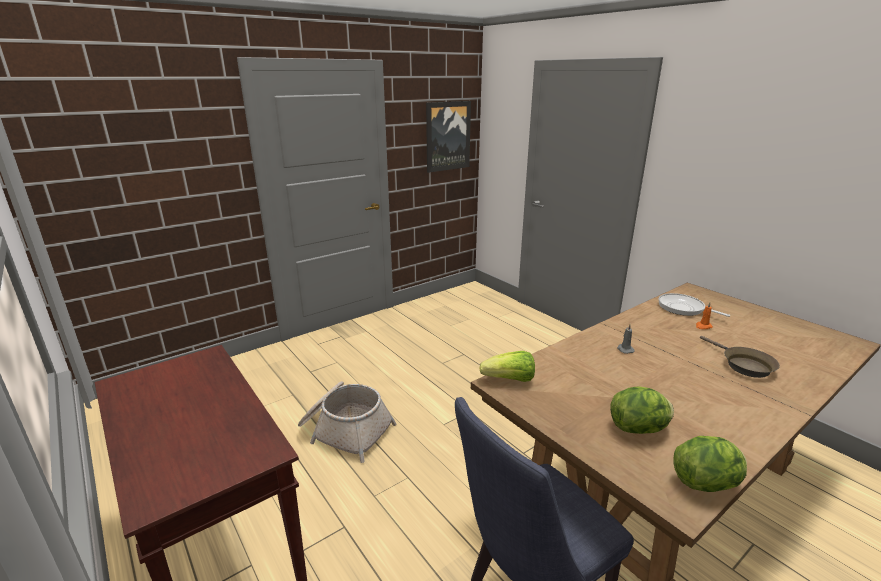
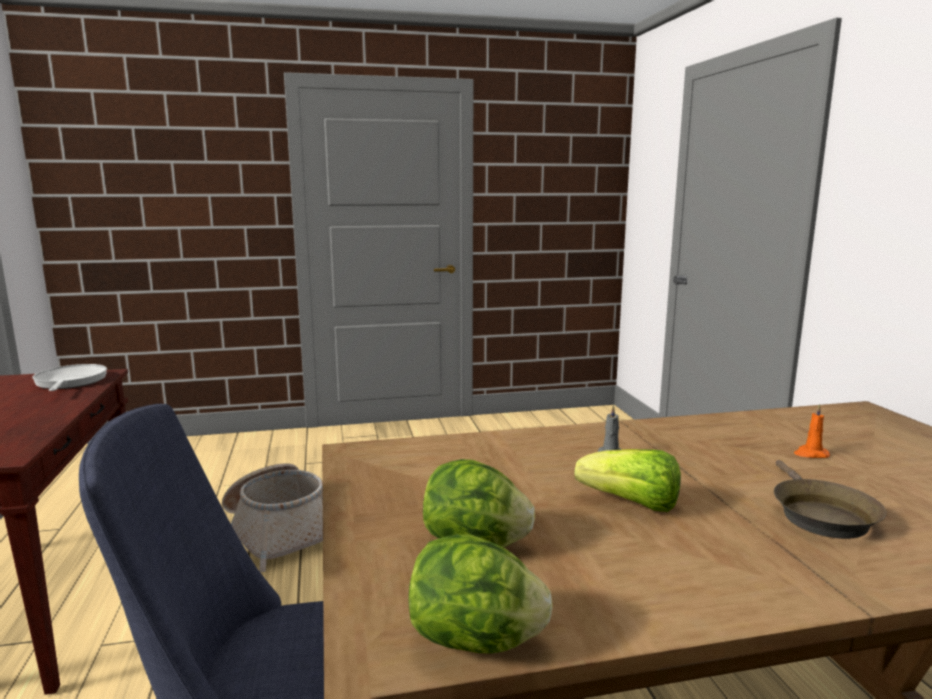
camera: 25 degrees right, 10 degrees down
(447, 136) = (571, 185): picture -> none
(510, 380) = (375, 452): lettuce -> lettuce (631, 504)
(683, 308) = (805, 428): frying pan -> frying pan (70, 382)

